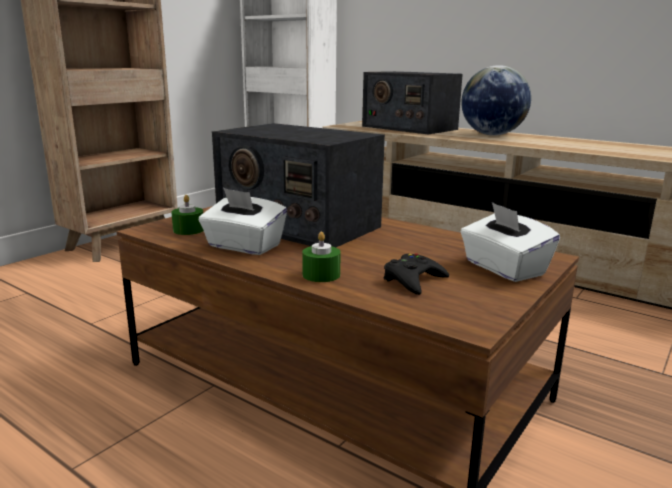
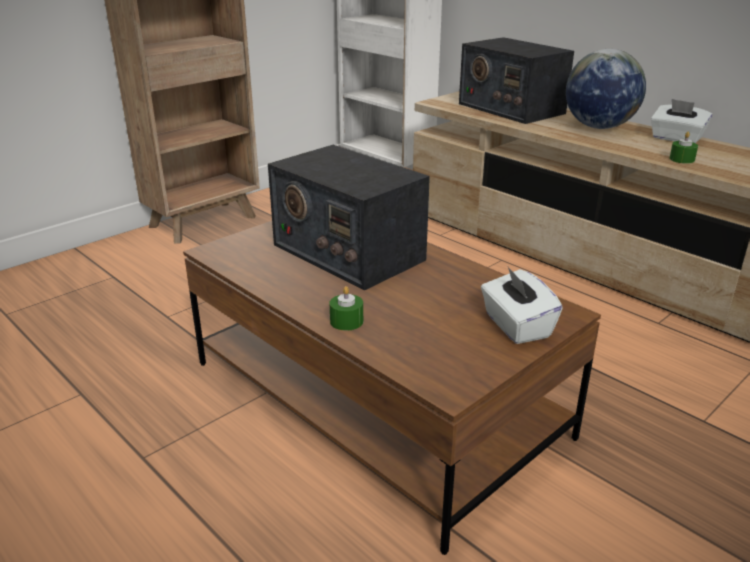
camera: 10 degrees right, 10 degrees up
(188, 230) = (246, 254): green candle -> green candle (682, 159)
(243, 246) = (289, 279): white tissue box -> white tissue box (676, 139)
(413, 280) = (425, 334): black game controller -> none

